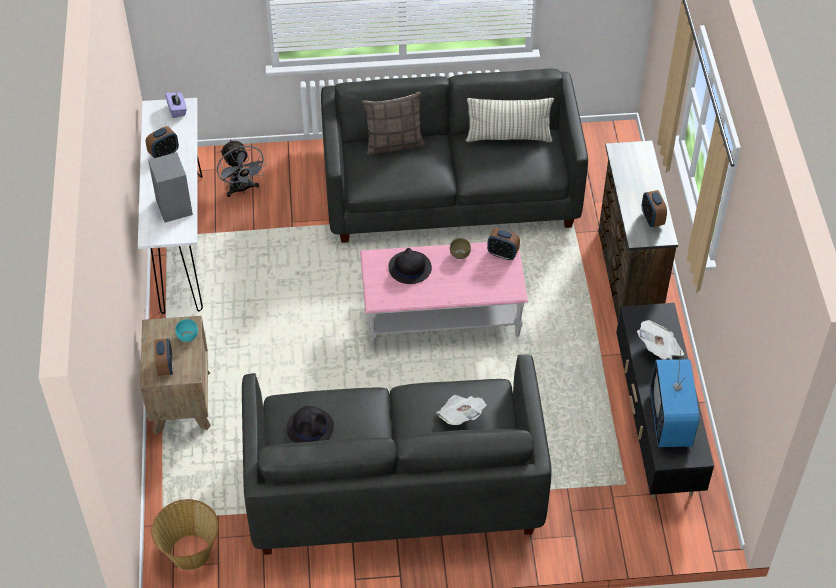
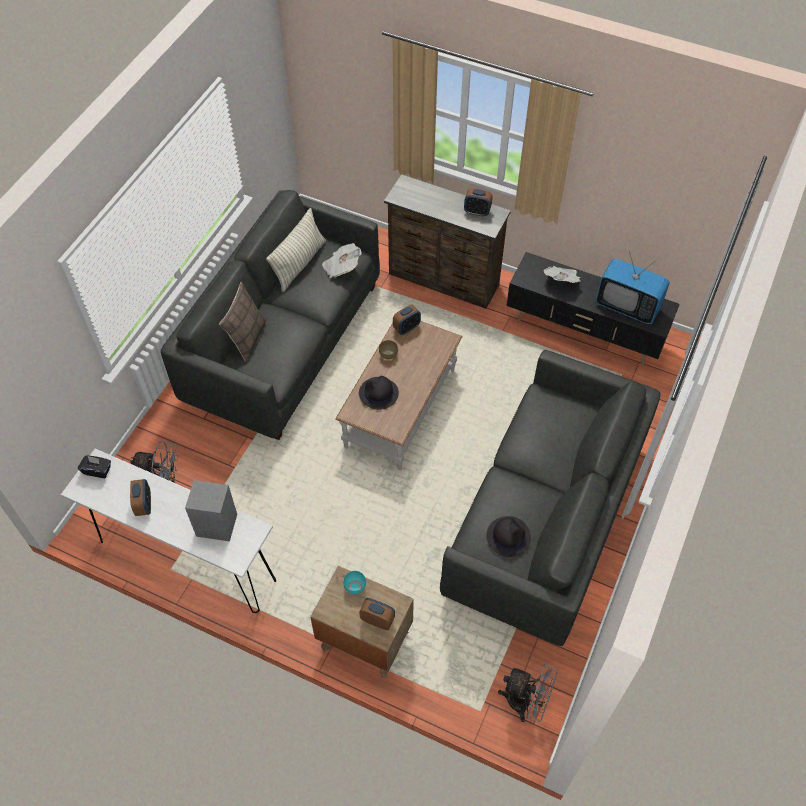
camera: 60 degrees left, 5 degrees up
(177, 110) = (97, 470): purple tissue box -> black tissue box
(190, 551) = (525, 702): basket -> grey fan
(442, 315) = (400, 408): pink coffee table -> brown coffee table
(461, 416) = (557, 427): newspaper -> newspaper (341, 267)

